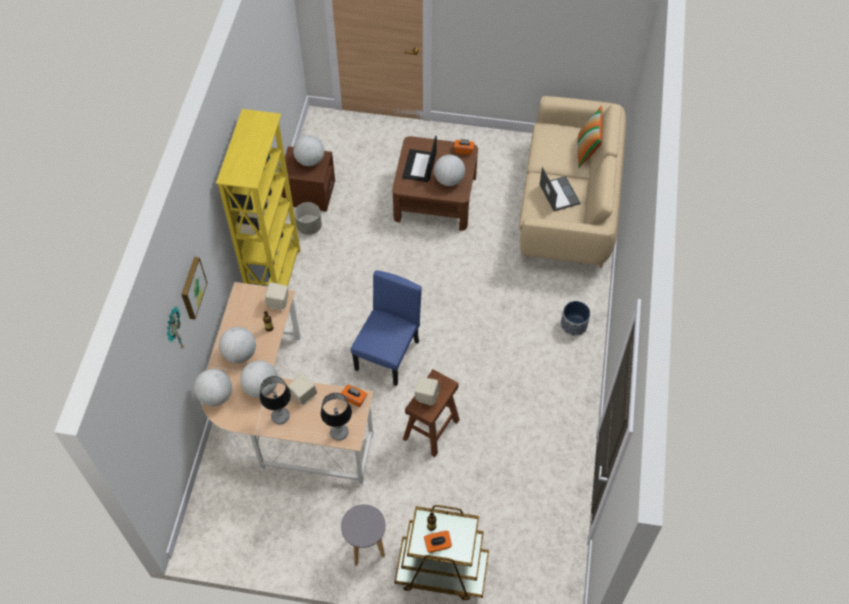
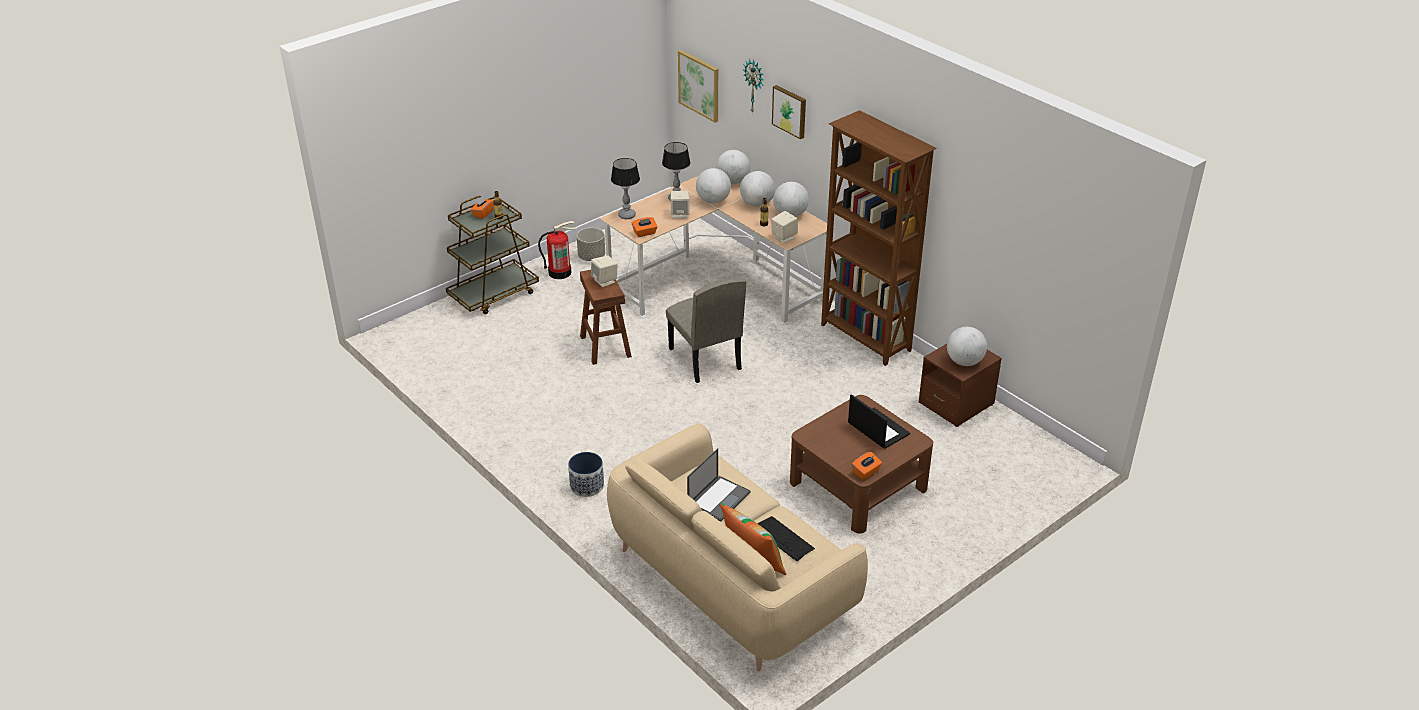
camera: 130 degrees right, 20 degrees down
(152, 433) = (699, 85): none -> picture
(276, 279) = (865, 338): yellow bookcase -> brown bookcase
(309, 227) = (909, 384): grey planter -> grey planter (591, 257)
(365, 547) = (560, 272): grey stool -> fire extinguisher
(388, 356) = (704, 359): blue chair -> beige chair
(449, 180) = (834, 438): globe -> globe (790, 214)
(558, 148) = (783, 539): none -> keyboard
(559, 193) = (719, 498): laptop -> laptop turned 75 degrees counterclockwise

